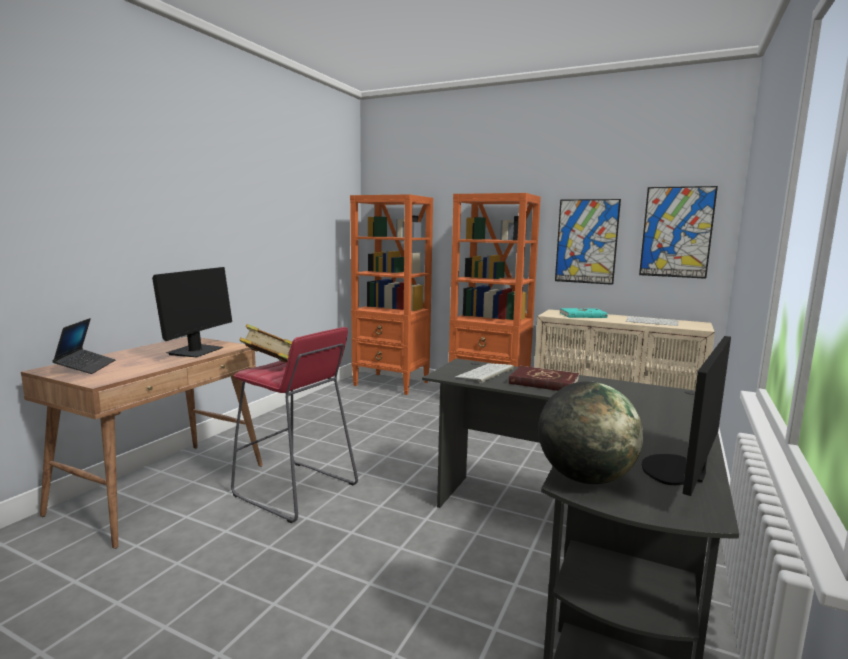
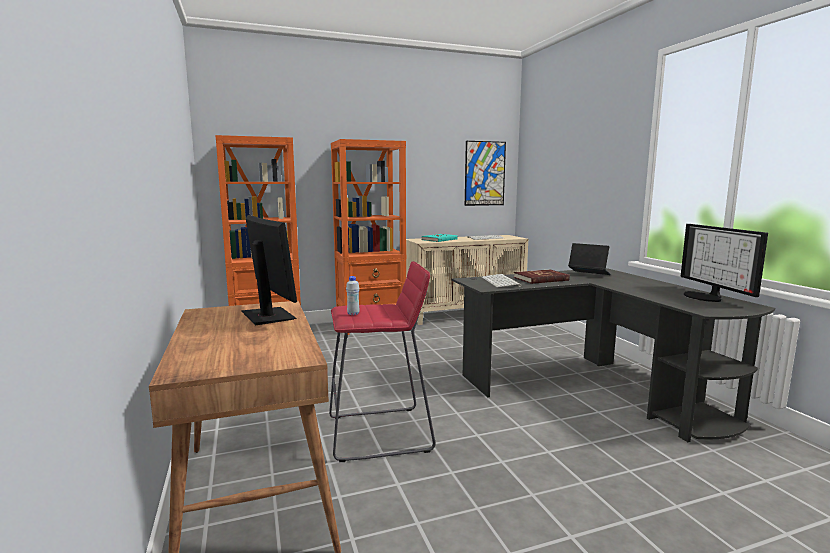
camera: 45 degrees left, 0 degrees up
(86, 367) = (219, 357): laptop -> laptop (588, 274)
(269, 366) = (353, 314): book -> white bottle
(584, 478) = (700, 308): globe -> none
(586, 241) = (427, 181): picture -> none

